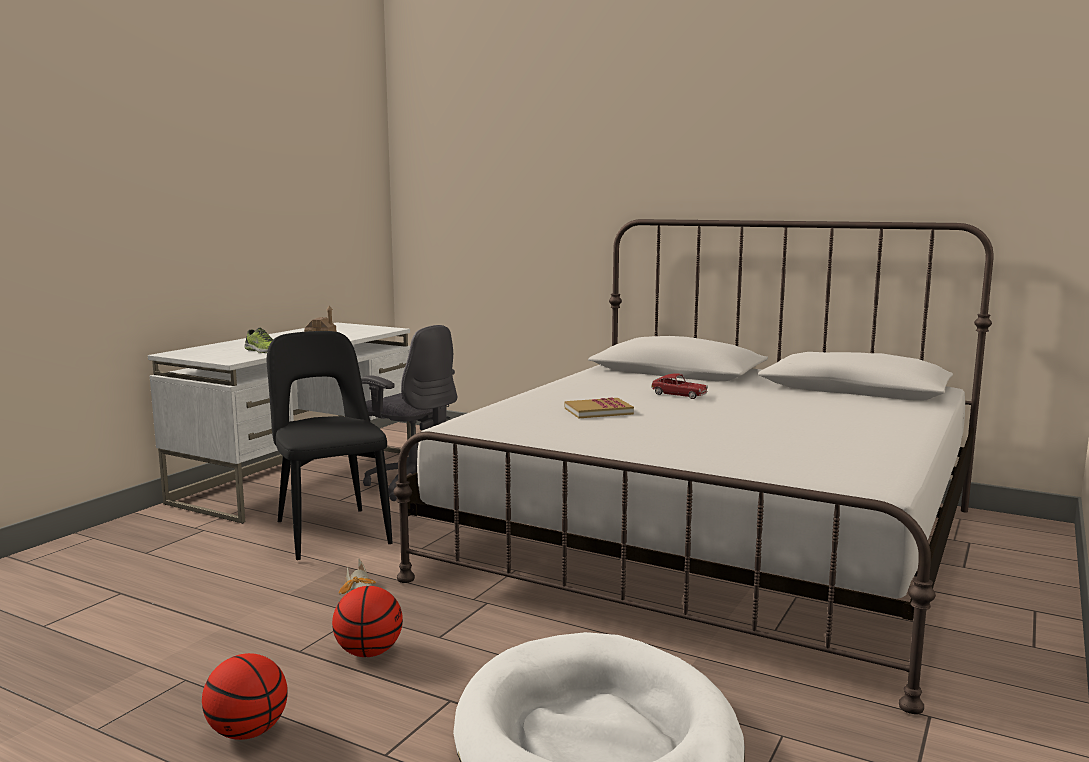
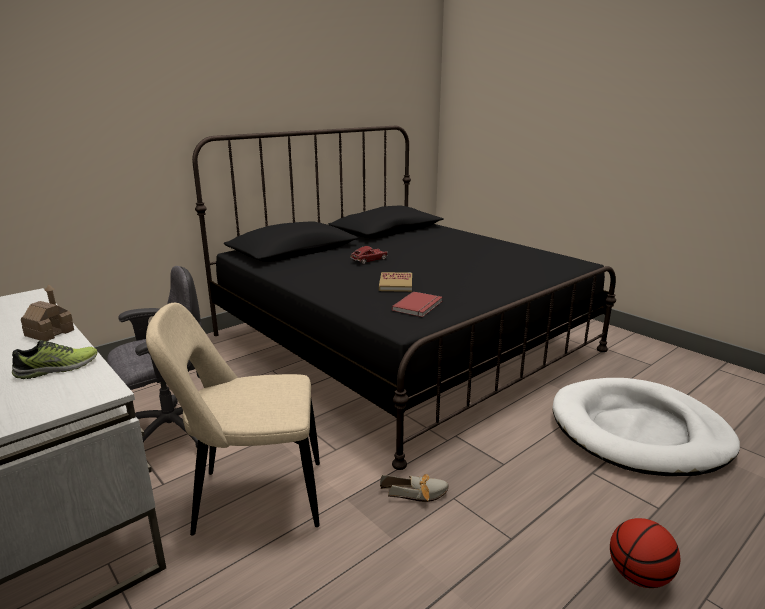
camera: 70 degrees left, 10 degrees up
(331, 531) = (252, 498): black chair -> beige chair
(368, 652) = (521, 500): basketball -> none
(529, 424) = (419, 306): none -> red book
(712, 542) = (402, 342): white bed -> black bed

